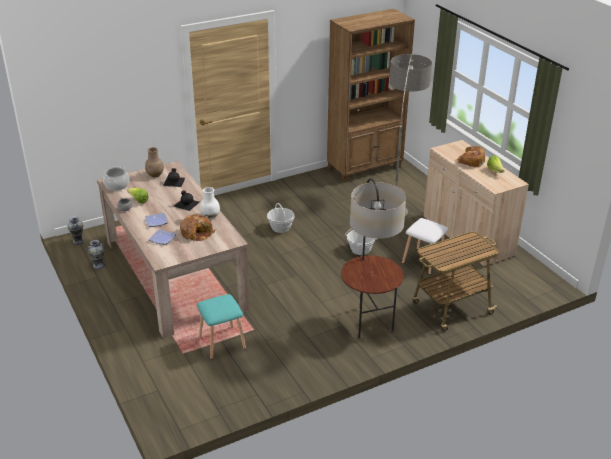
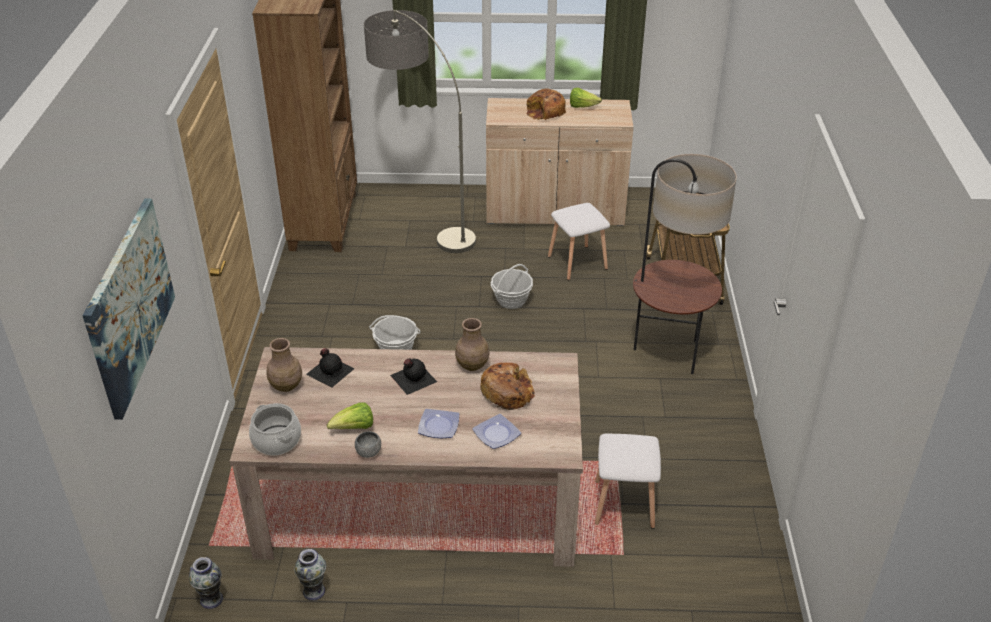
camera: 60 degrees left, 5 degrees up
(90, 85) = (129, 305): none -> picture
(210, 216) = (472, 365): white vase -> brown vase
(221, 343) = (625, 505): turquoise stool -> white stool

